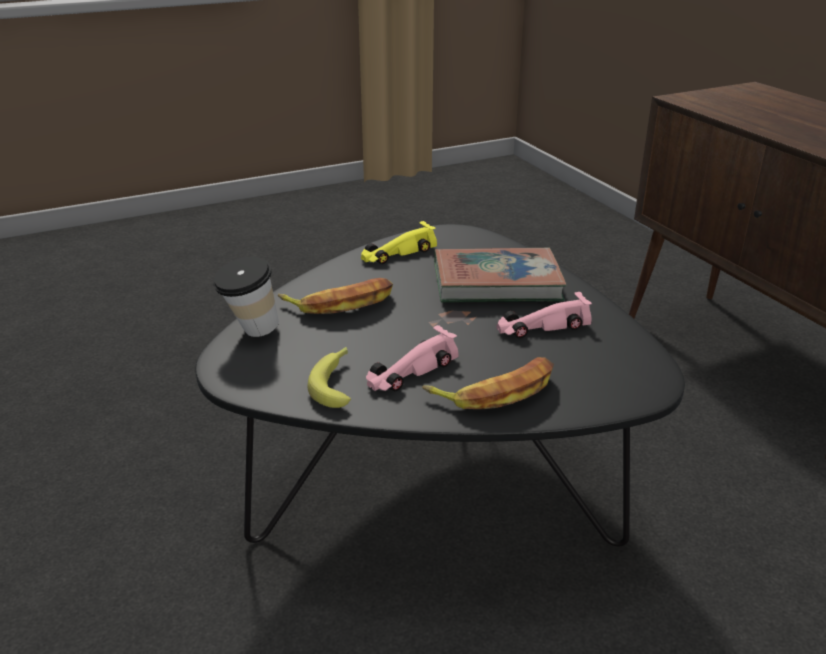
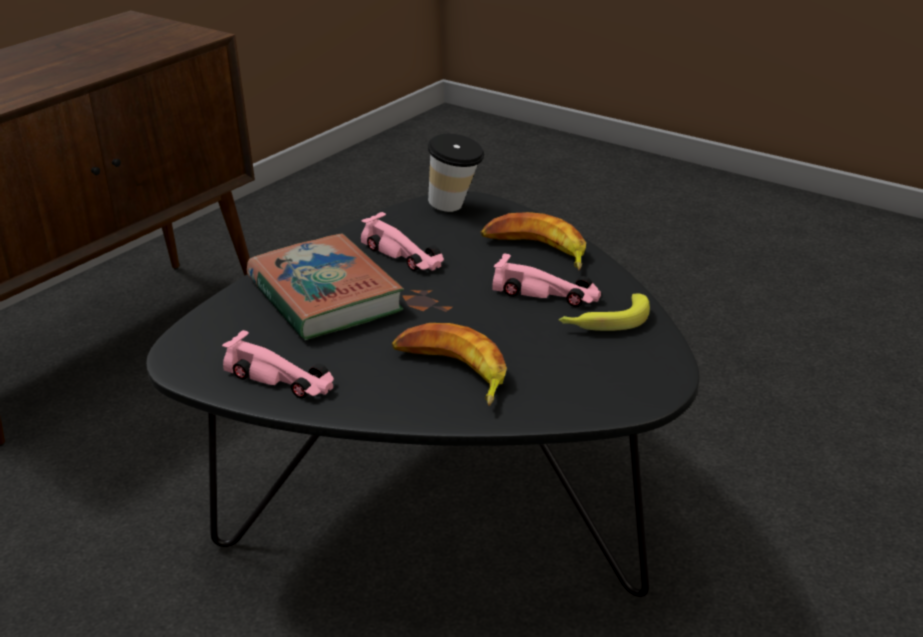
camera: 115 degrees left, 0 degrees up
(250, 333) = (572, 405): cup -> cup (456, 208)
(397, 253) = (281, 379): yellow toy car -> pink toy car

